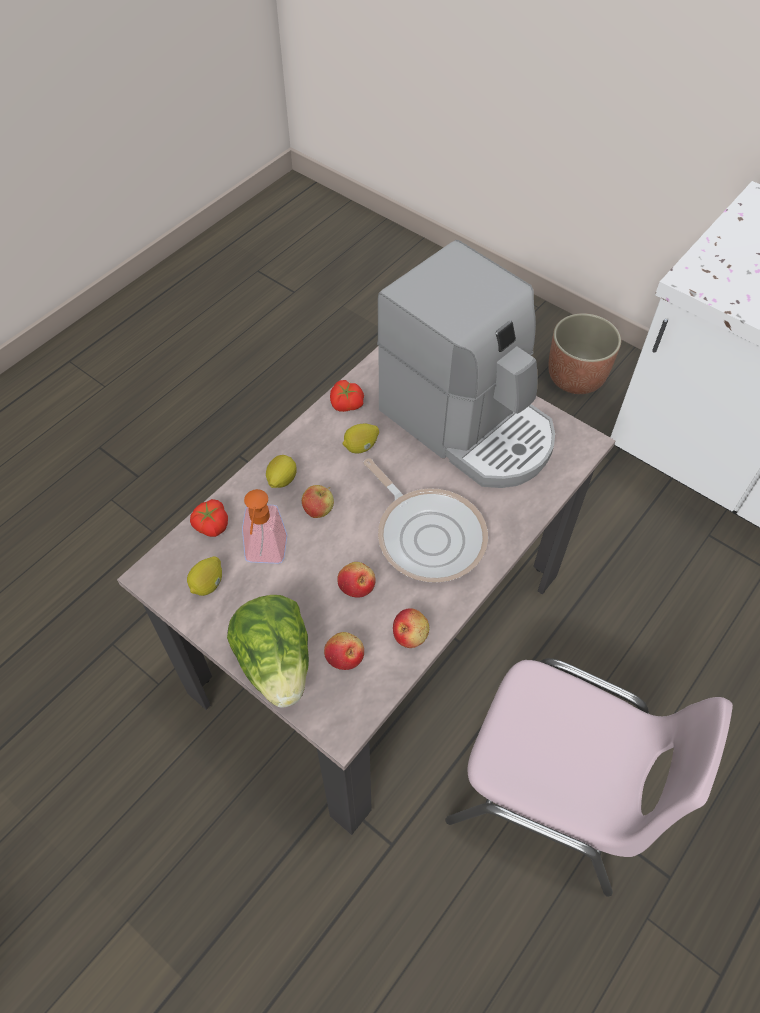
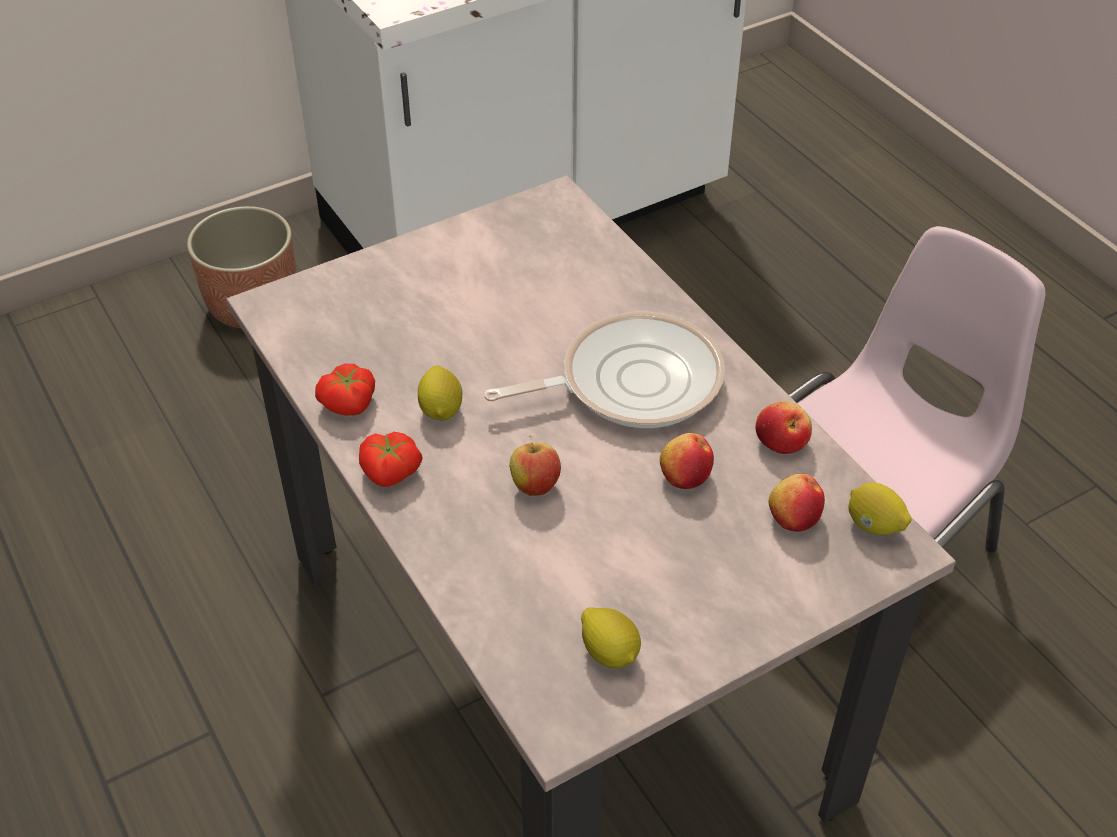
camera: 70 degrees left, 10 degrees down
(211, 525) = (497, 625): tomato -> tomato (390, 473)
(265, 555) = (587, 568): soap dispenser -> none
(277, 663) = (779, 596): lettuce -> none
(281, 480) = (454, 515): lemon -> lemon (874, 526)
(469, 425) = (467, 289): coffee machine -> none

